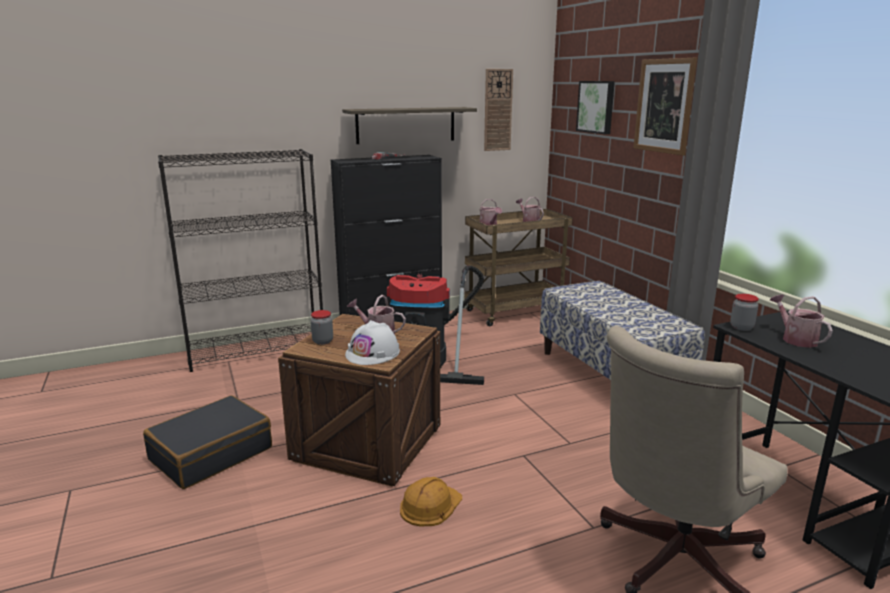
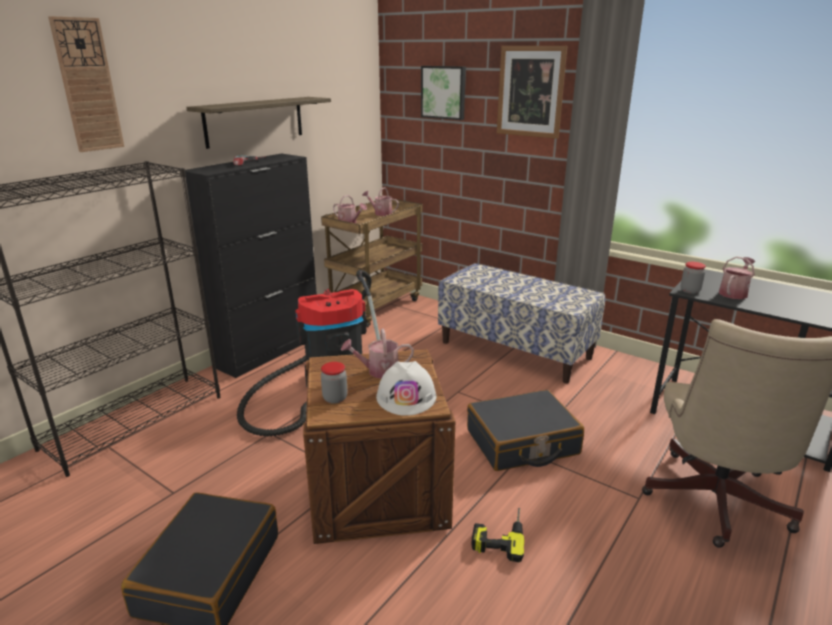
camera: 30 degrees left, 5 degrees up
(430, 505) = (499, 534): orange hard hat -> power drill
(497, 110) = (337, 98): wall clock -> wall clock (88, 86)
(528, 449) = (522, 443): none -> black suitcase
(796, 339) = (734, 292): watering can -> watering can turned 90 degrees clockwise

